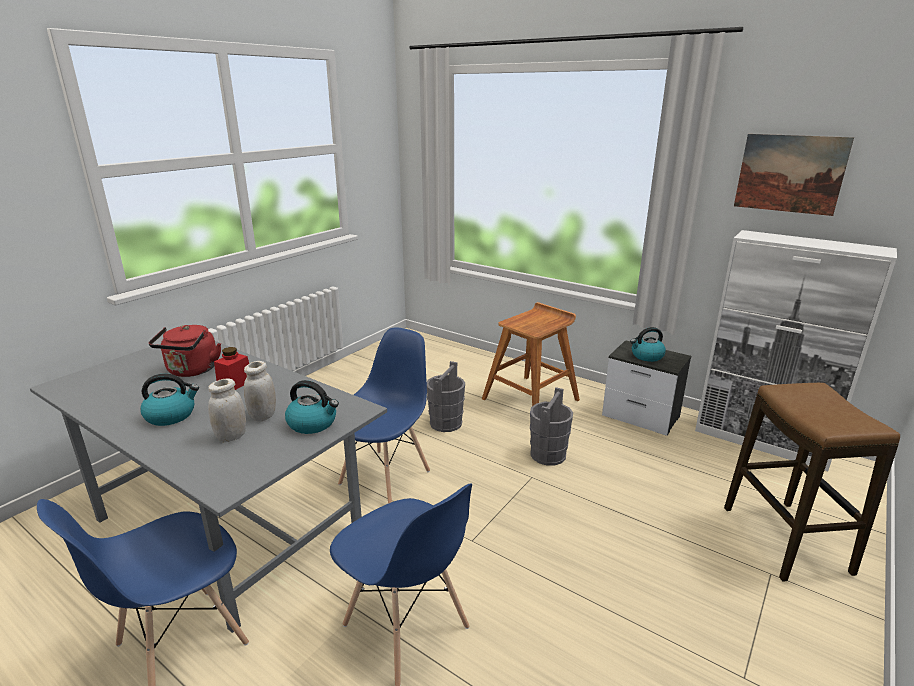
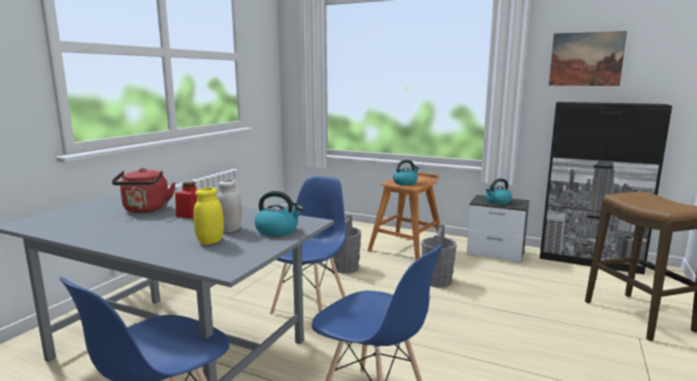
camera: 10 degrees left, 10 degrees down
(171, 415) = (145, 233): kettle -> kettle (405, 183)
(231, 436) = (210, 241): white jar -> yellow jar
(761, 441) = (590, 261): white cabinet -> black cabinet

